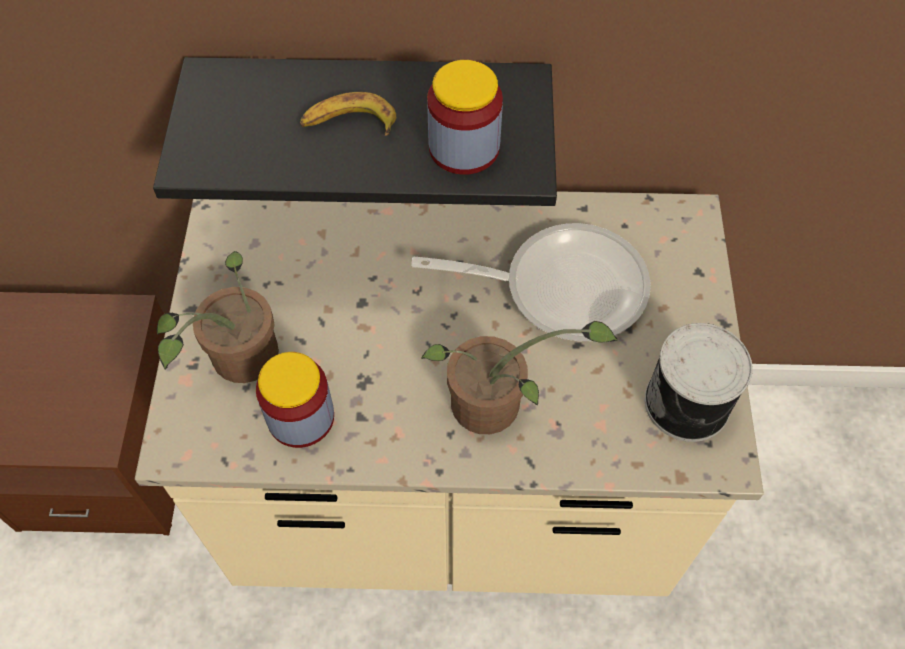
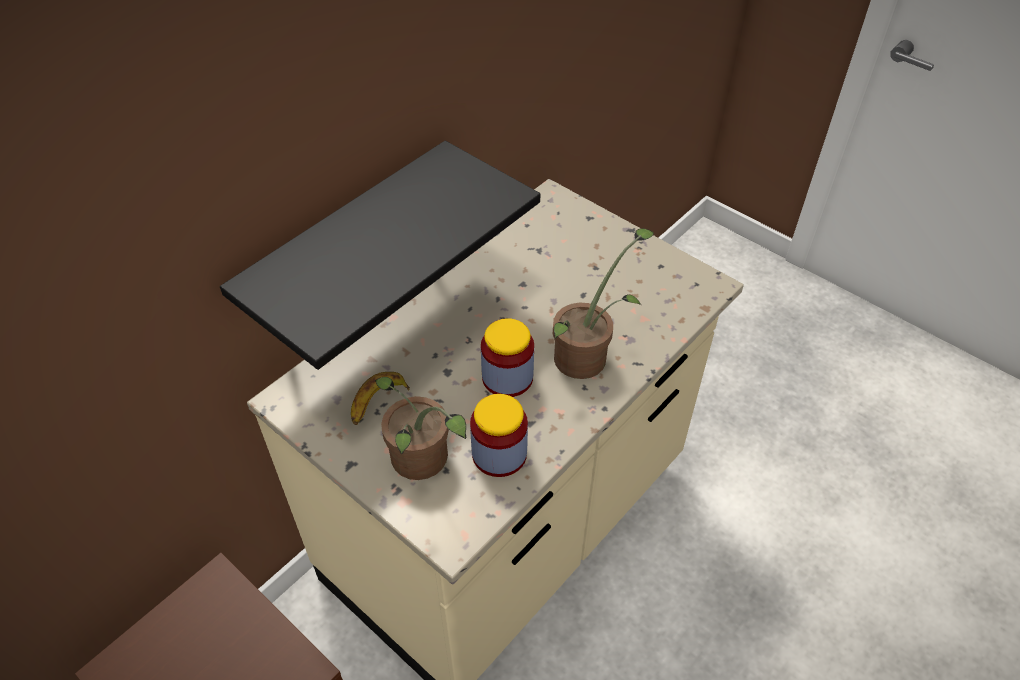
camera: 50 degrees left, 10 degrees down
(349, 124) = (383, 242): banana -> banana (377, 402)
(464, 148) = (463, 206): jar -> jar (507, 377)
(561, 287) = (538, 276): frying pan -> none
(689, 403) = (665, 275): can -> none

